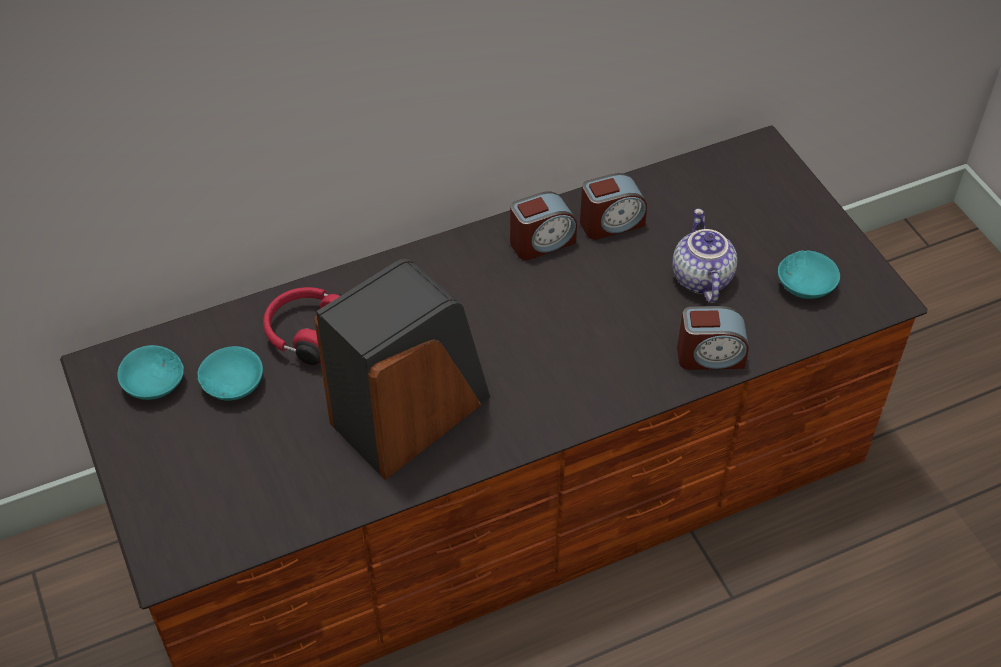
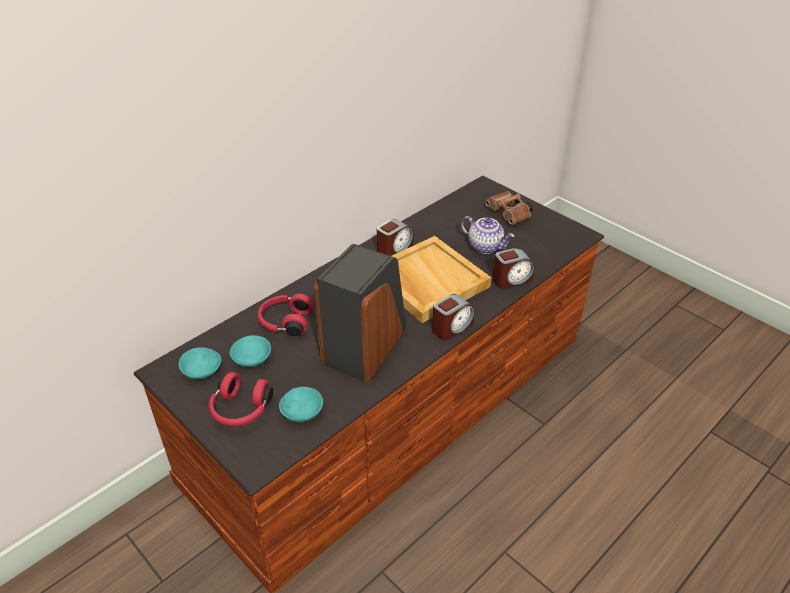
camera: 20 degrees left, 10 degrees down
(181, 467) = (240, 410): none -> red headphones
(566, 319) = (427, 281): none -> beige tray
(611, 223) = (426, 233): alarm clock -> alarm clock (452, 327)
(700, 278) = (486, 246): teapot -> teapot turned 150 degrees clockwise
(776, 223) = (509, 215): none -> brown binoculars
(806, 287) = (541, 238): turquoise bowl -> turquoise bowl (302, 413)

